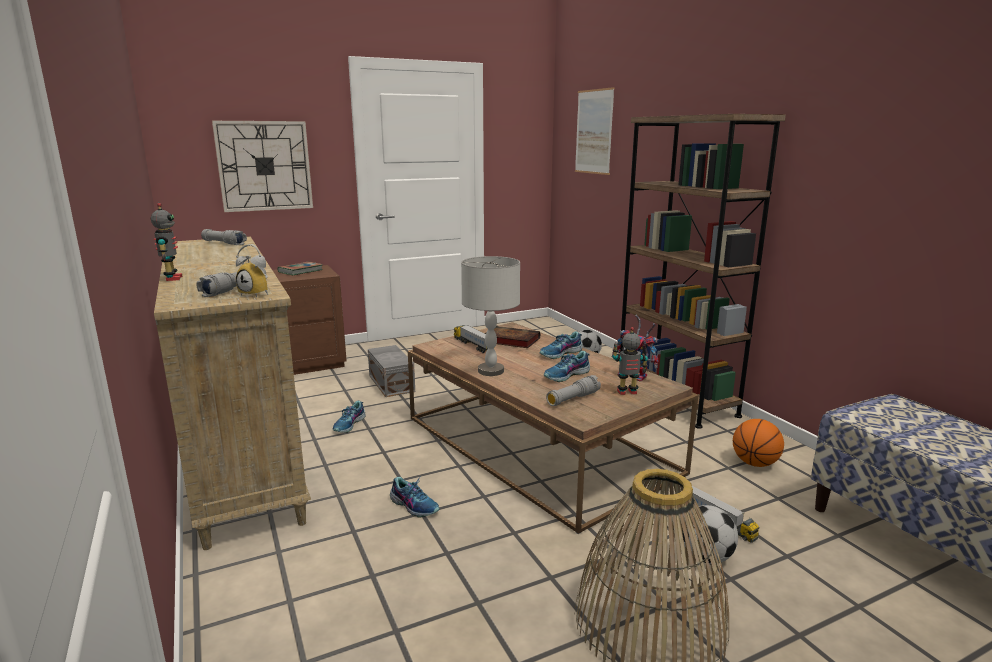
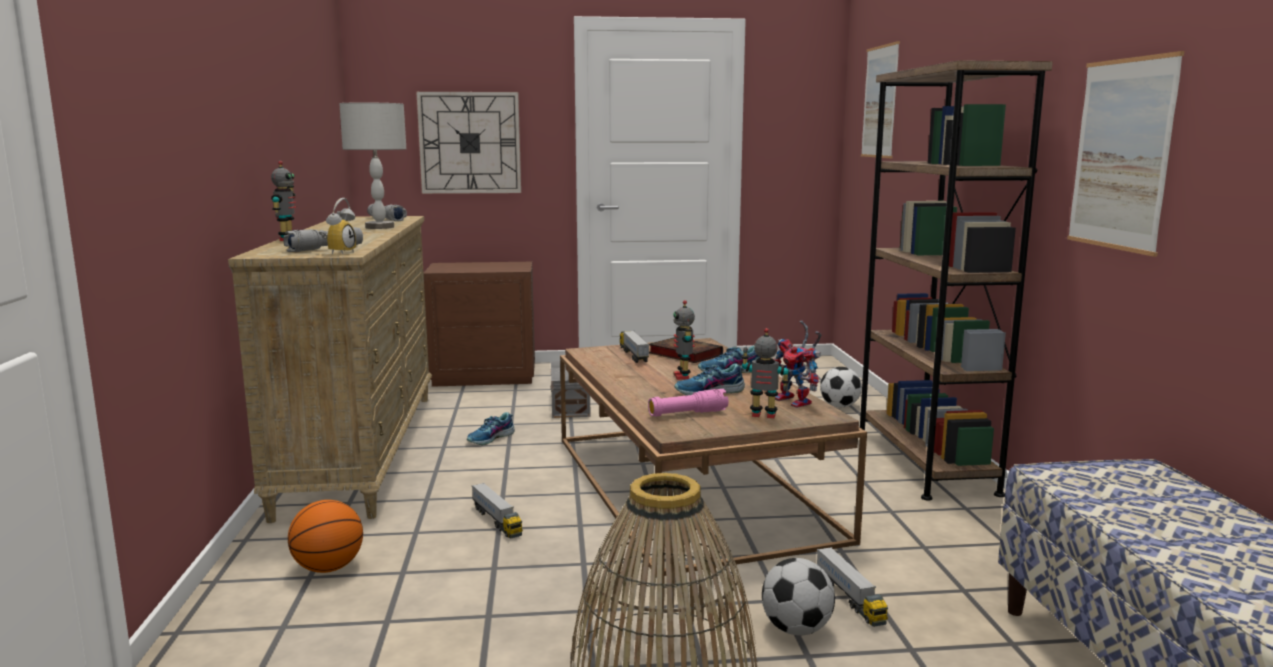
camera: 20 degrees right, 5 degrees down
(258, 294) = (338, 253): alarm clock -> alarm clock turned 120 degrees counterclockwise
(300, 271) = (494, 265): book -> none
(414, 505) = (496, 521): shoe -> toy truck
(490, 371) = (623, 379): grey table lamp -> grey table lamp (379, 227)
(531, 362) = (683, 376): none -> toy robot
(573, 399) = (687, 414): grey flashlight -> pink flashlight
(754, 463) = (969, 548): basketball -> basketball (328, 568)
(853, 185) = (1121, 154): none -> picture

